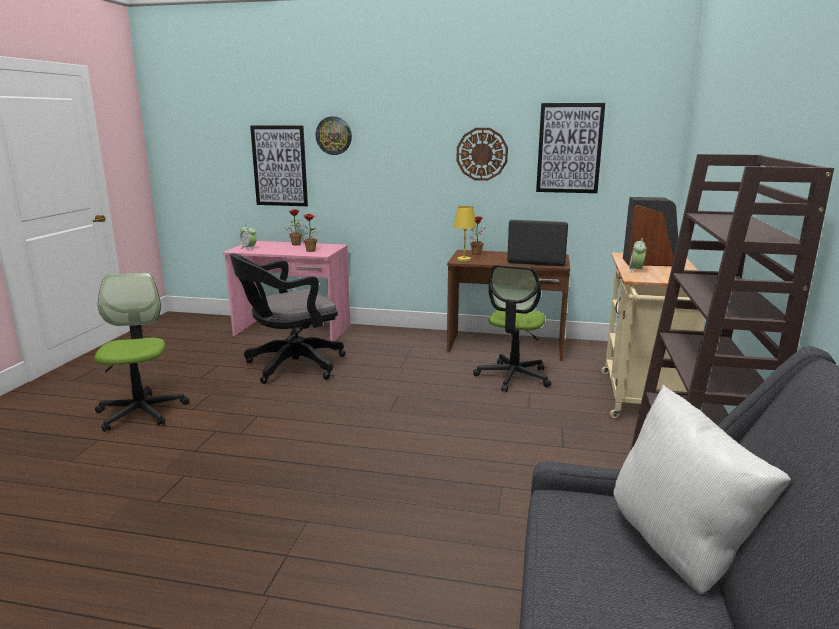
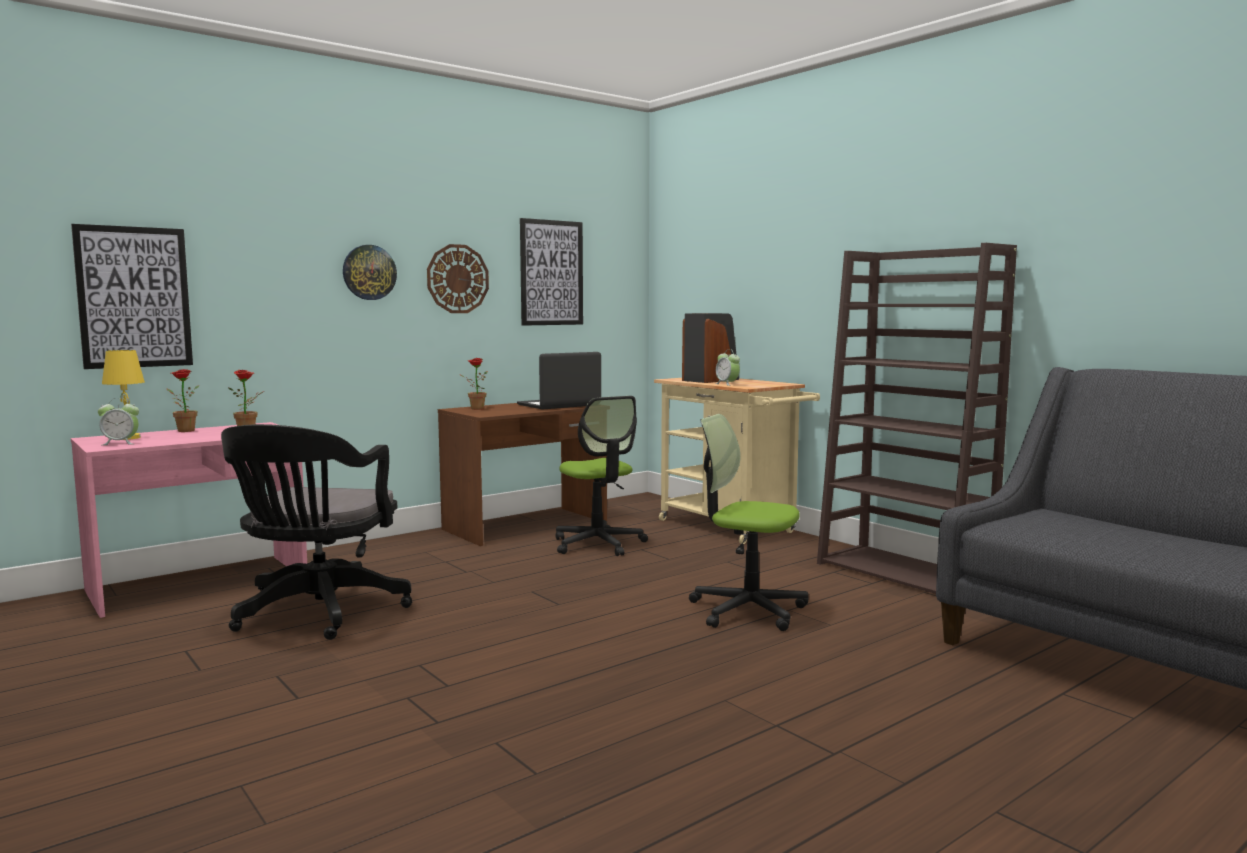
camera: 50 degrees left, 10 degrees down
(141, 412) = (217, 734): office chair -> office chair (747, 610)
(334, 135) = (240, 248): wall clock -> wall clock (369, 272)
(464, 260) = (486, 413): yellow table lamp -> yellow table lamp (128, 438)
(679, 550) = (1090, 522): white pillow -> none

